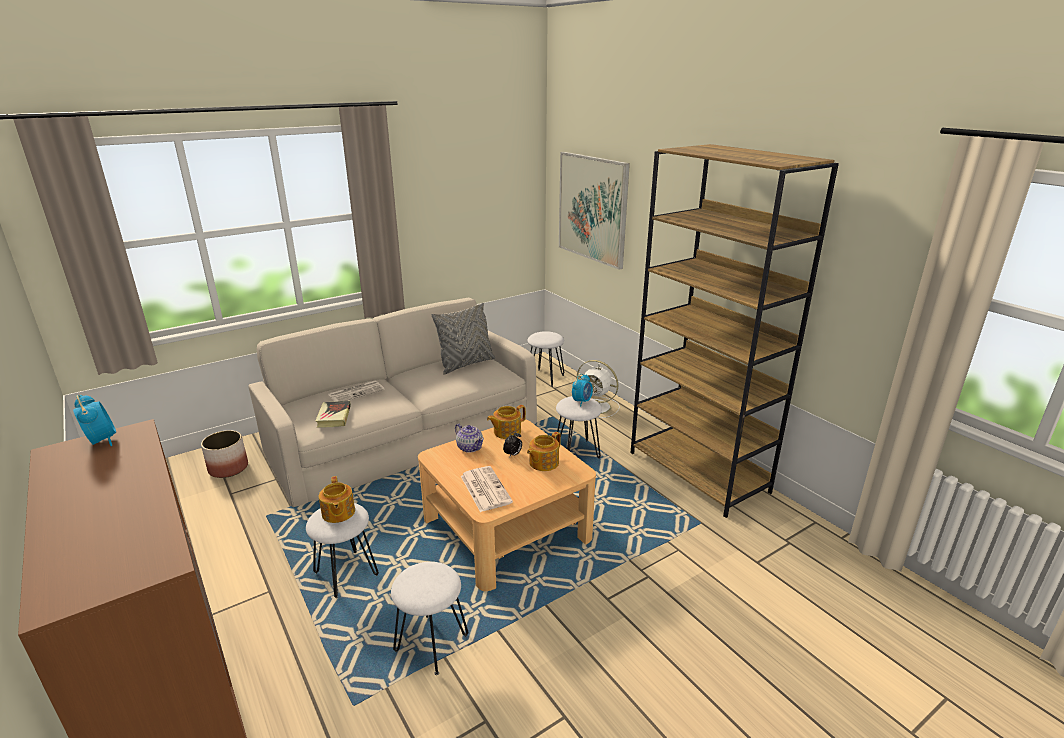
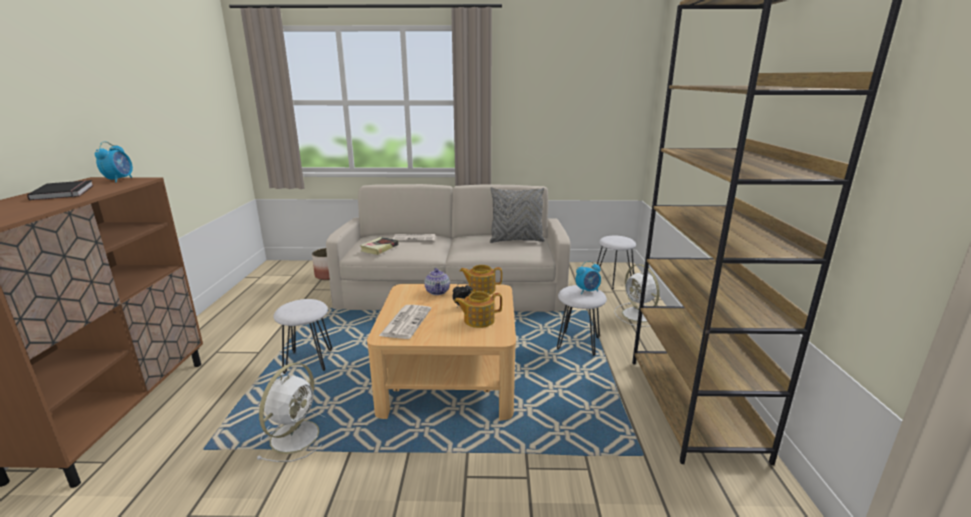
camera: 35 degrees right, 5 degrees down
(93, 483) = (66, 192): none -> black book
(338, 513) = (303, 305): teapot -> none
(431, 643) = (296, 435): white stool -> white fan
(592, 208) = (678, 111): picture -> none

